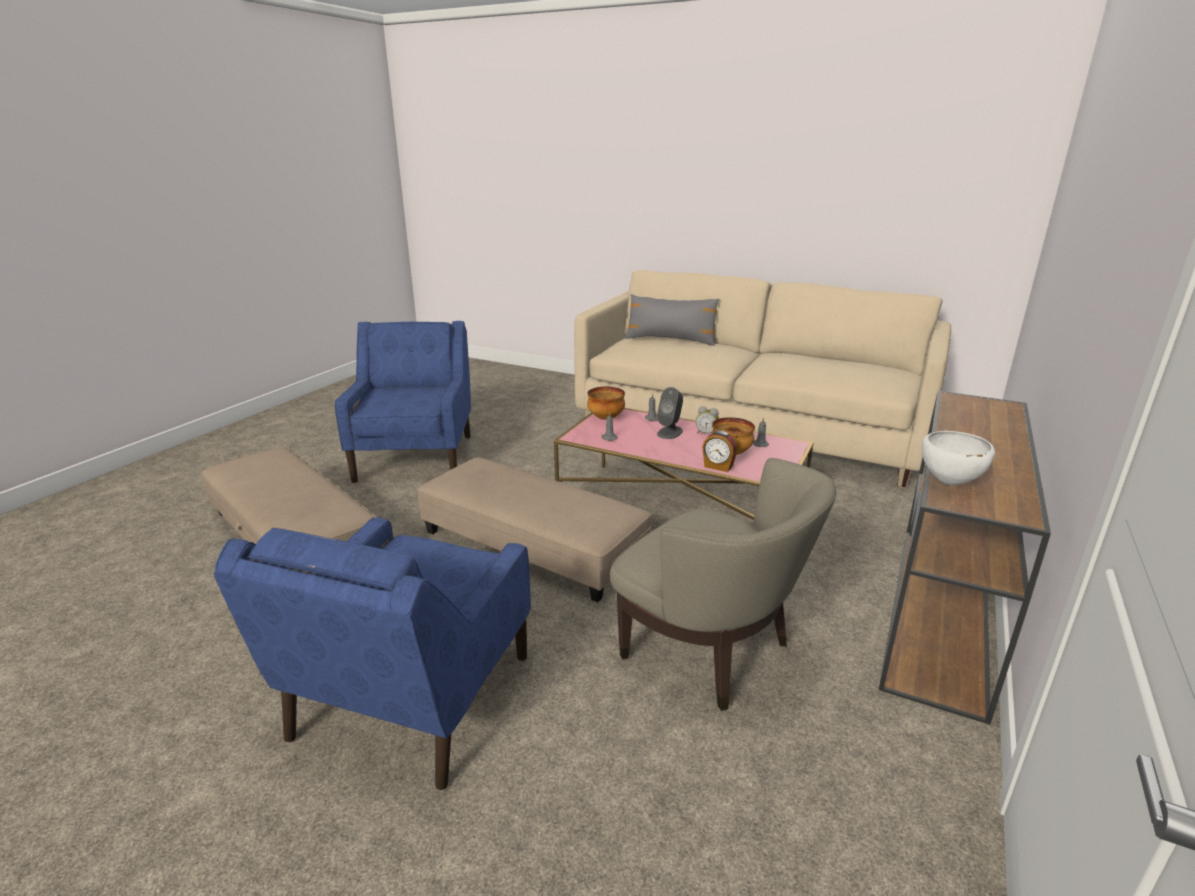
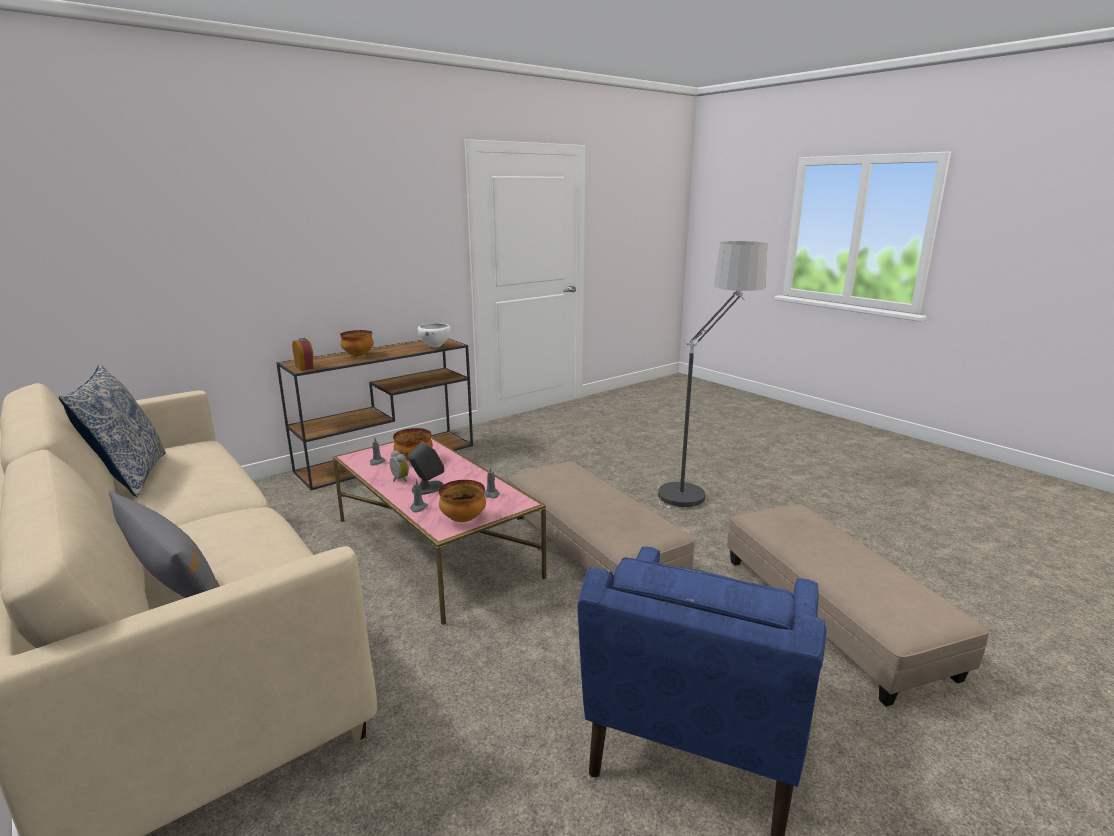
camera: 155 degrees left, 5 degrees down
(411, 698) = (700, 485): blue armchair -> floor lamp
(712, 651) = (529, 469): beige armchair -> none
(718, 466) = (443, 453): alarm clock -> alarm clock (305, 367)
(843, 362) = (130, 477): none -> pillow
(985, 435) = (359, 355): none -> bowl

